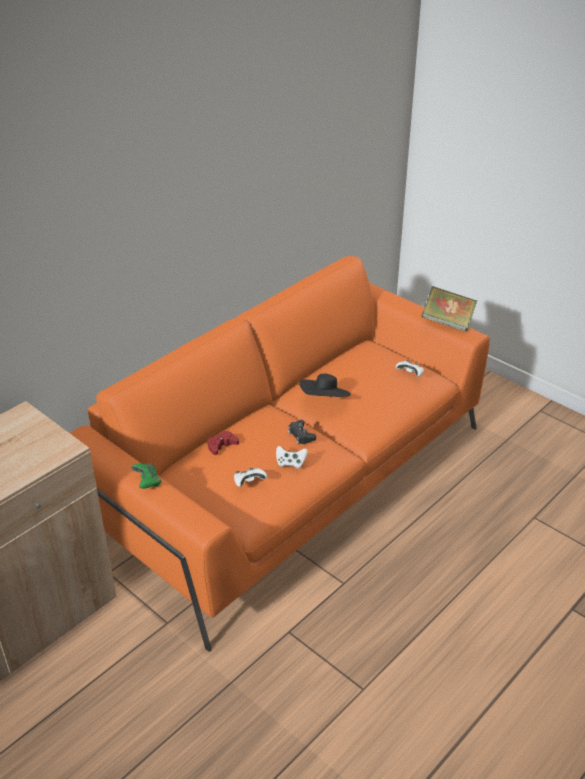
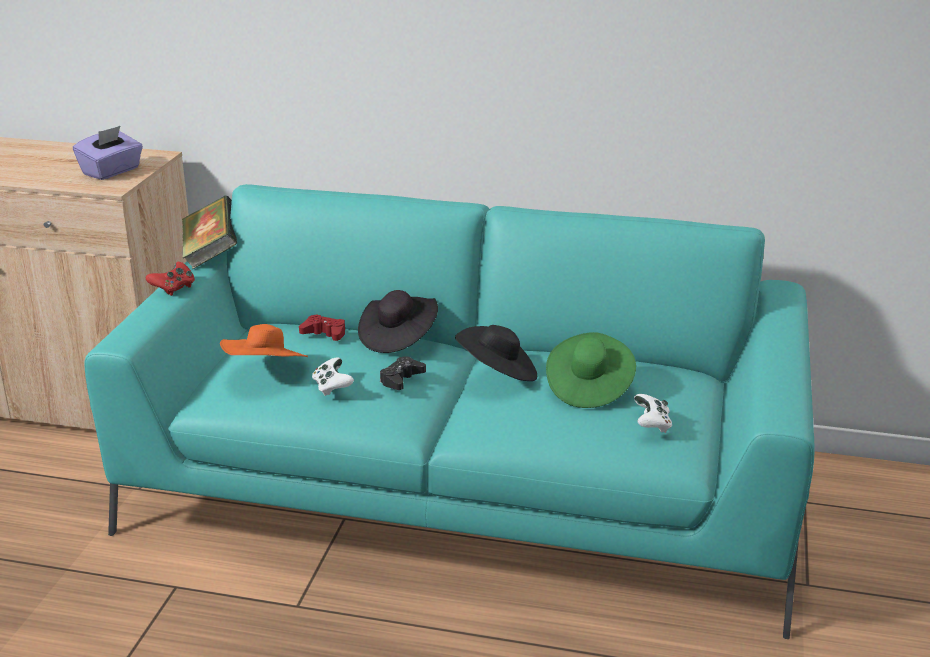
camera: 60 degrees right, 10 degrees down
(32, 441) = (112, 171): none -> purple tissue box
(148, 482) = (173, 289): green game controller -> red game controller
(249, 482) = (266, 370): white game controller -> orange hat
(252, 420) = (398, 337): none -> black hat
(292, 480) = (465, 493): orange sofa -> turquoise sofa
(365, 378) = (588, 388): none -> green hat
(447, 322) = (784, 389): book -> book (211, 254)

